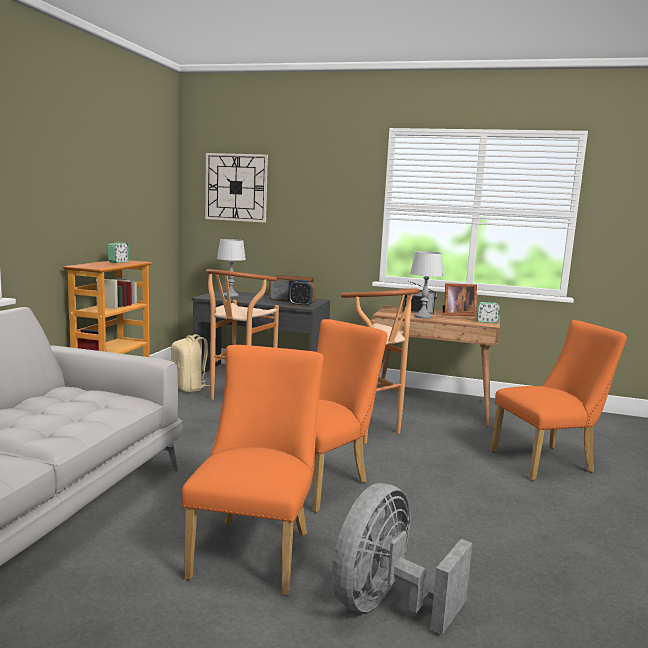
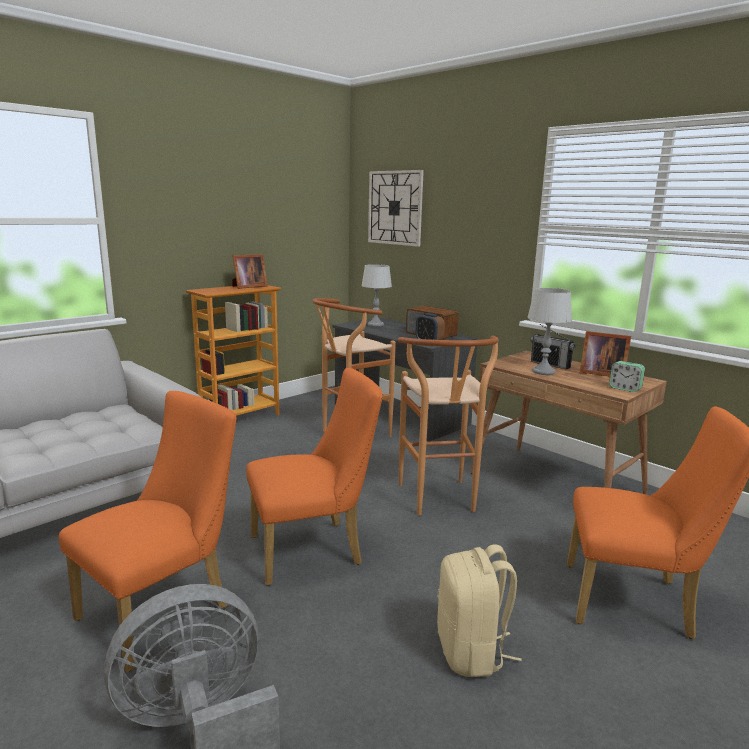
camera: 30 degrees right, 5 degrees up
(118, 262) = (248, 287): alarm clock -> picture frame
(189, 387) = (319, 415): beige backpack -> beige backpack (471, 652)

